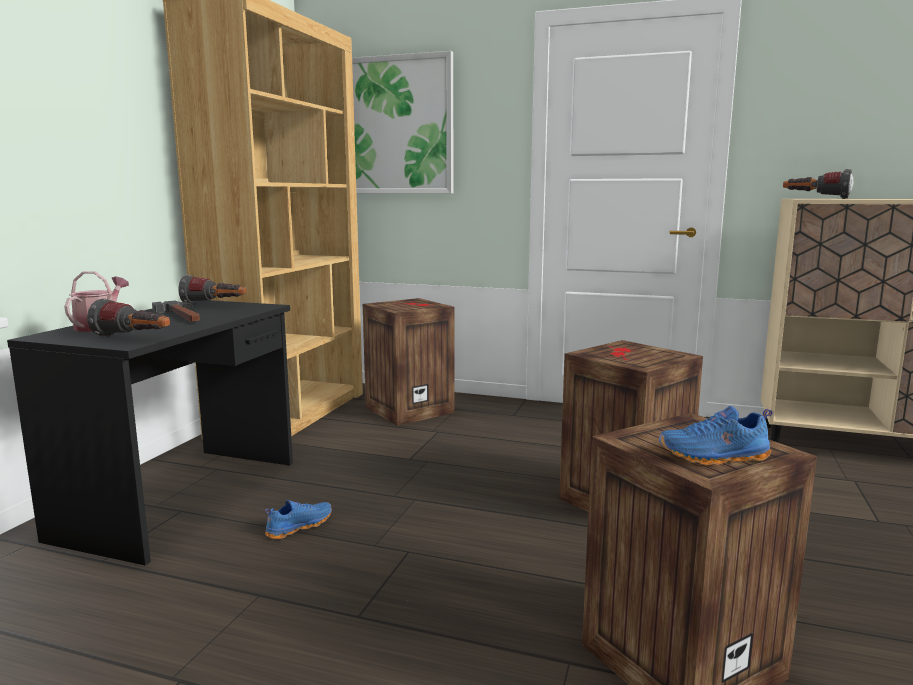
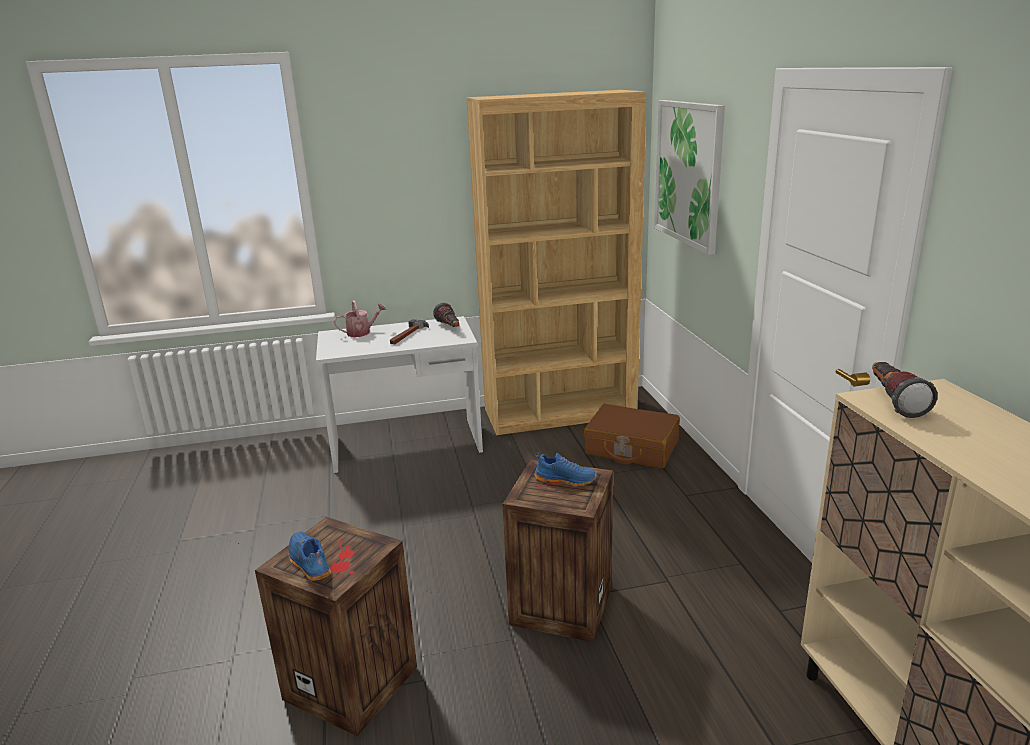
camera: 60 degrees right, 10 degrees up
(134, 338) = (341, 350): flashlight -> none
(184, 498) = (406, 445): black desk -> white desk
(298, 526) = (404, 493): blue shoe -> blue shoe (565, 479)
(410, 409) = (631, 448): crate -> brown suitcase

